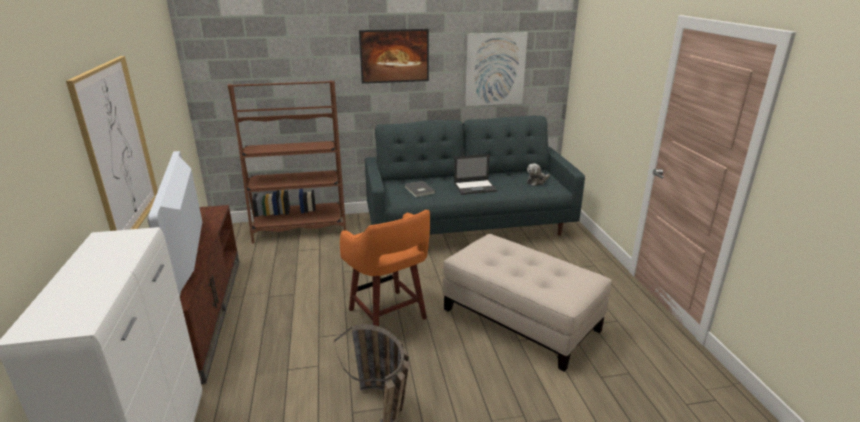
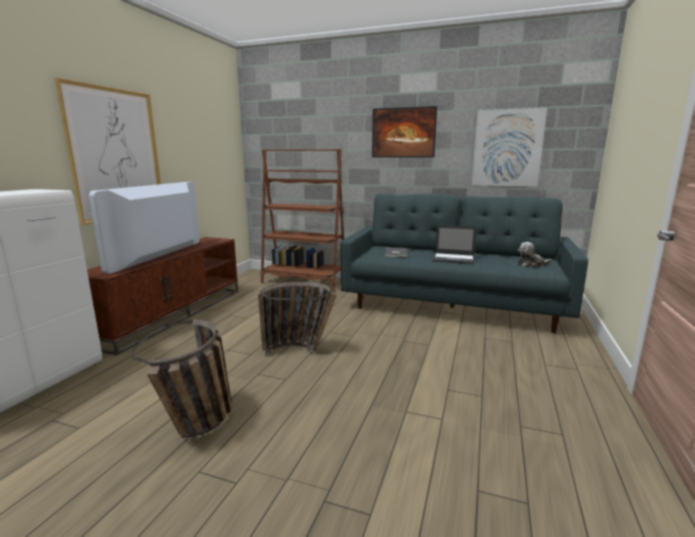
camera: 30 degrees right, 10 degrees down
(389, 315) = (300, 351): orange stool -> basket
(521, 319) = (429, 393): beige ottoman -> none

